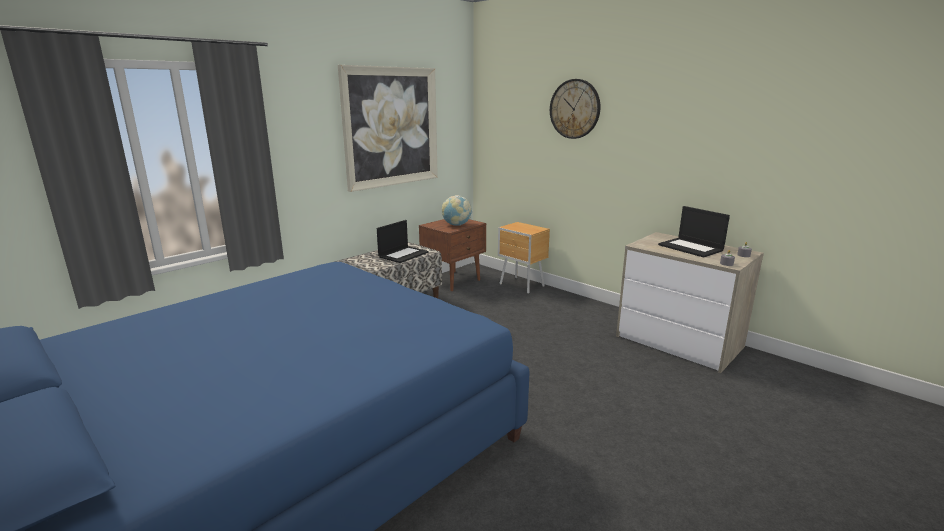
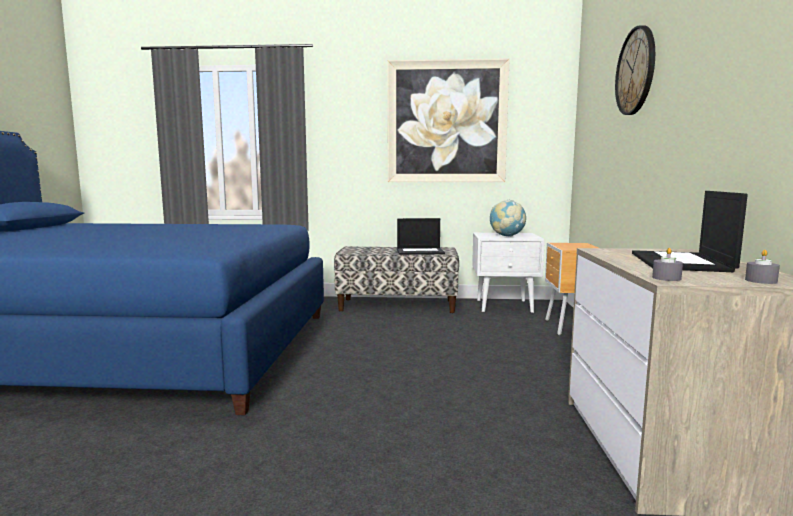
camera: 50 degrees right, 10 degrees down
(454, 280) = (505, 306): brown nightstand -> white nightstand

